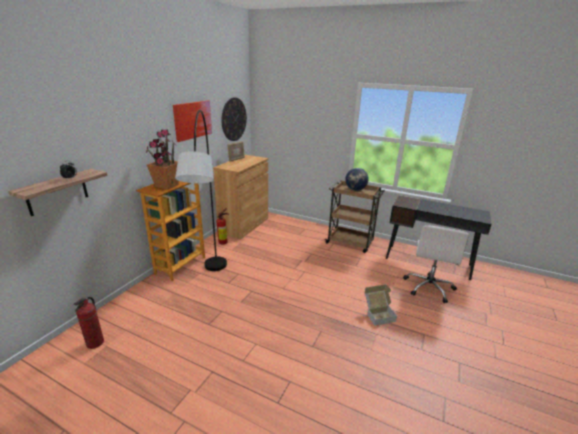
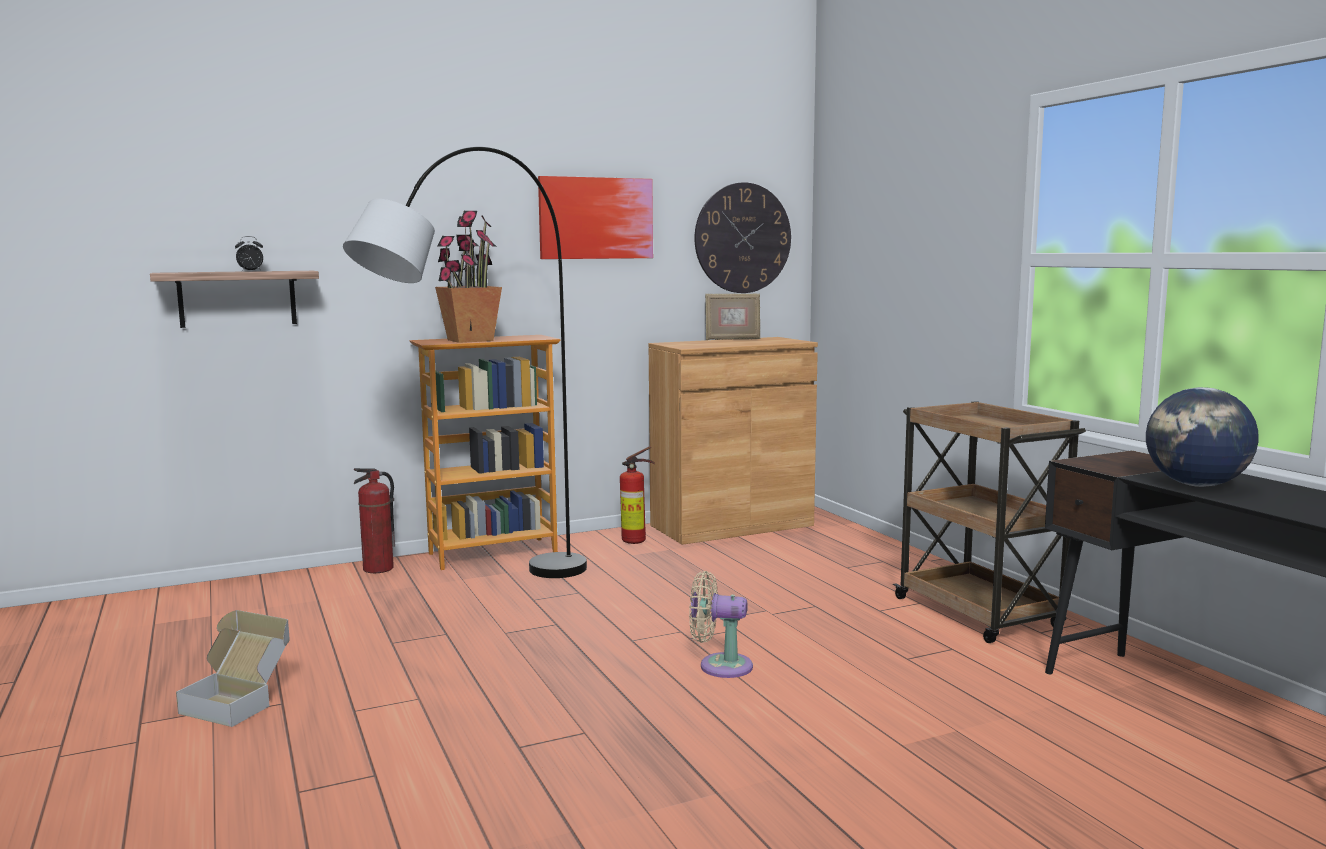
camera: 40 degrees right, 15 degrees down
(95, 343) = (204, 608): fire extinguisher -> fire extinguisher (378, 569)
(319, 288) = (720, 666): none -> beige fan
(355, 190) = (990, 424): globe -> globe (1197, 485)
(378, 314) = (795, 761): cardboard box -> cardboard box (239, 702)
(429, 287) = (1094, 774): white office chair -> none

